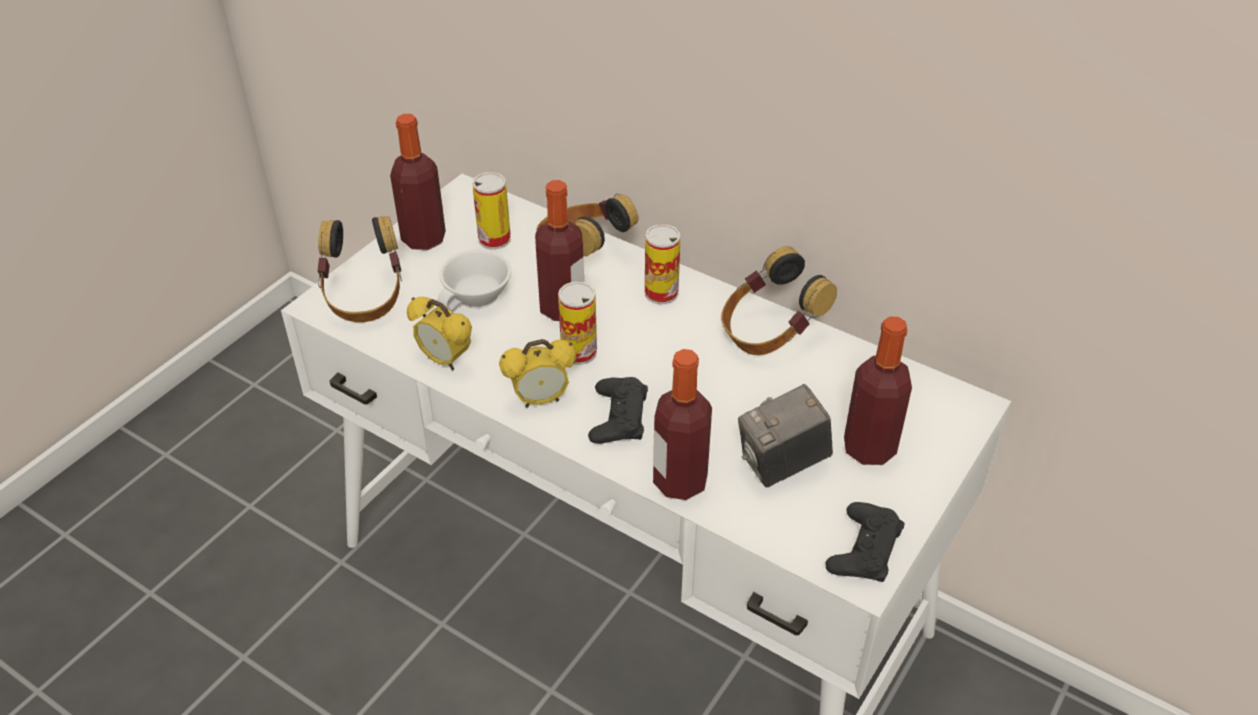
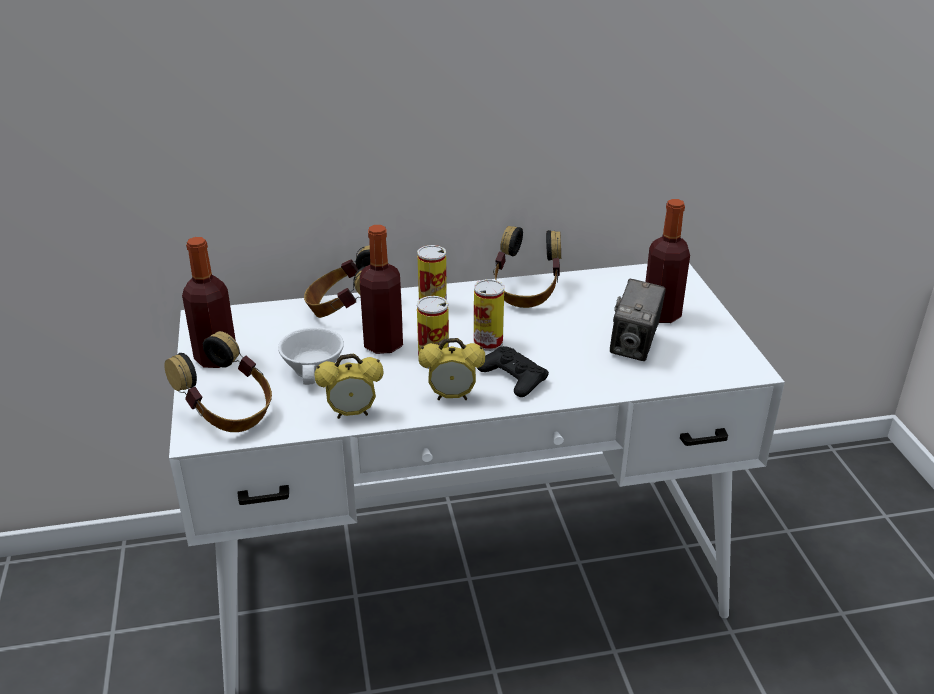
camera: 45 degrees left, 10 degrees down
(494, 239) = (272, 333): can -> can (488, 342)
(540, 400) = (452, 397): alarm clock -> alarm clock turned 60 degrees clockwise
(680, 481) = (598, 386): bottle -> none
(864, 549) = (731, 358): black game controller -> none

